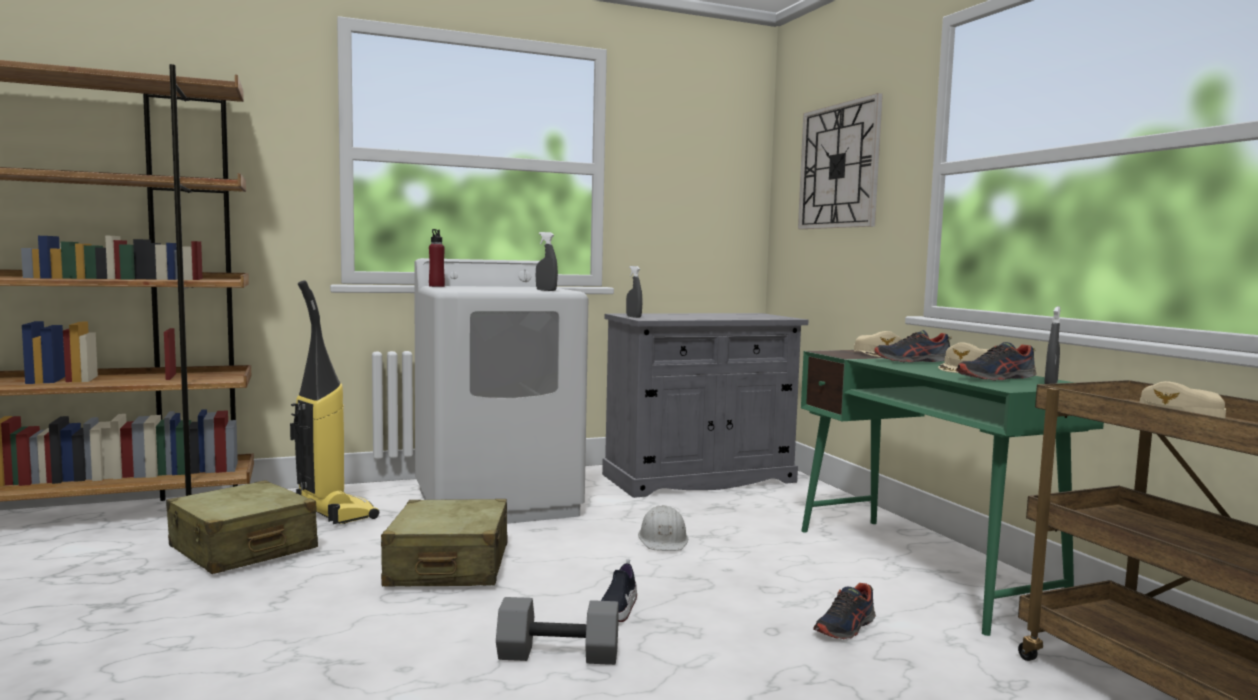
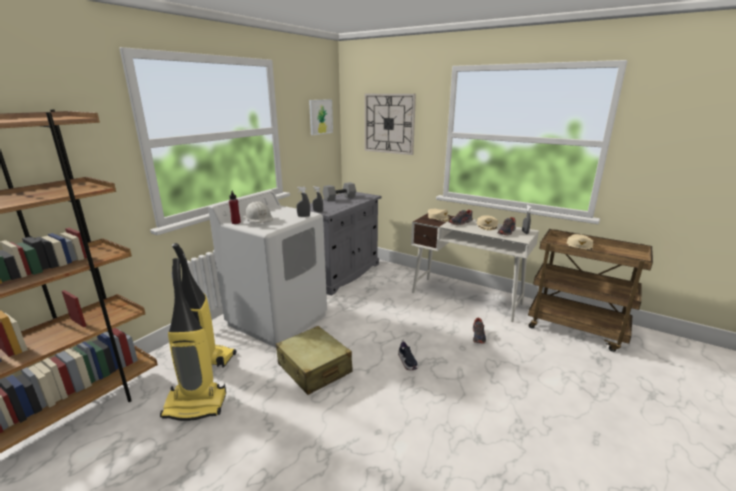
camera: 35 degrees left, 15 degrees up
(242, 549) = (196, 405): beige suitcase -> vacuum cleaner
(557, 656) = (418, 395): grey dumbbell -> grey dumbbell (339, 198)
(663, 539) = (374, 316): white hard hat -> white hard hat (259, 218)
(715, 161) = (320, 117): none -> picture
(921, 569) = (466, 298): green desk -> white desk

